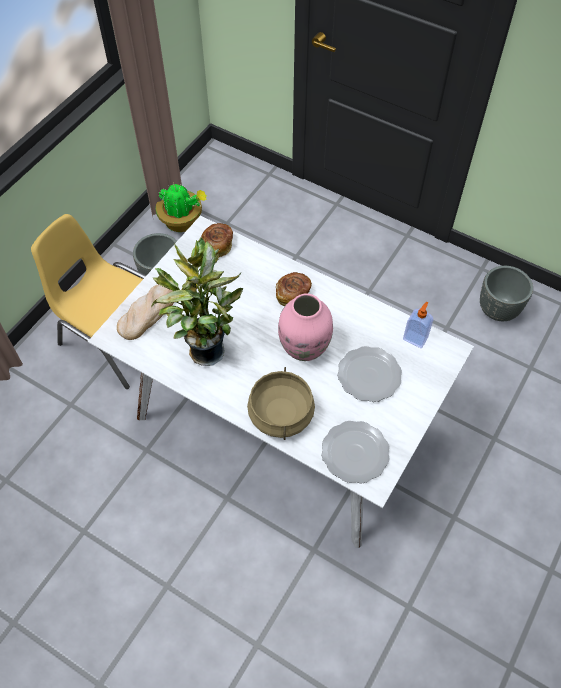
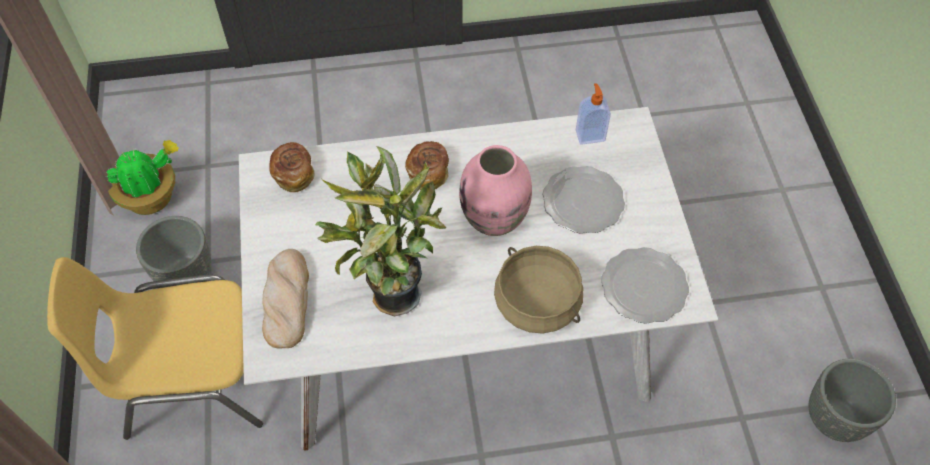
camera: 40 degrees left, 0 degrees up
(497, 310) = (567, 80): grey planter -> grey planter (833, 418)

